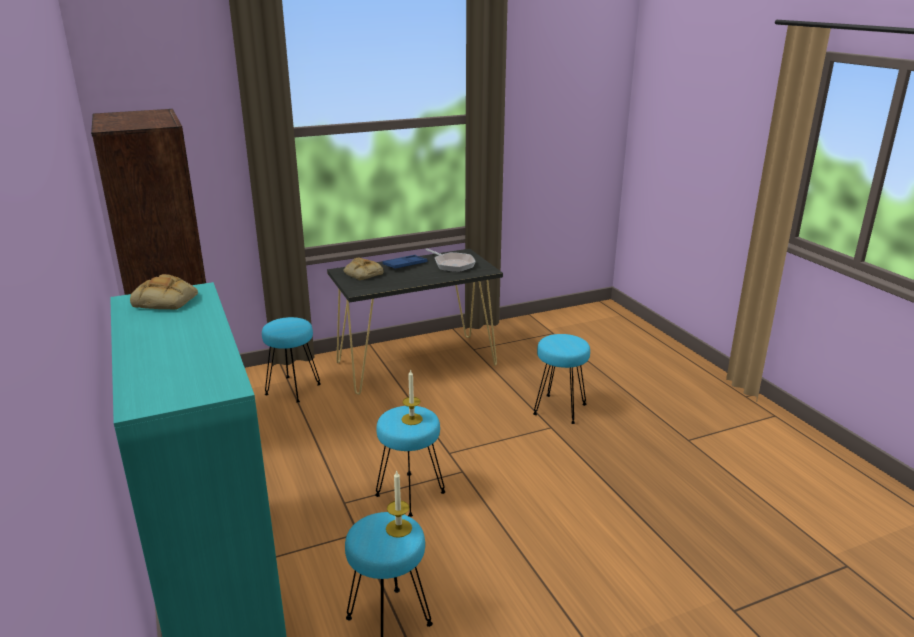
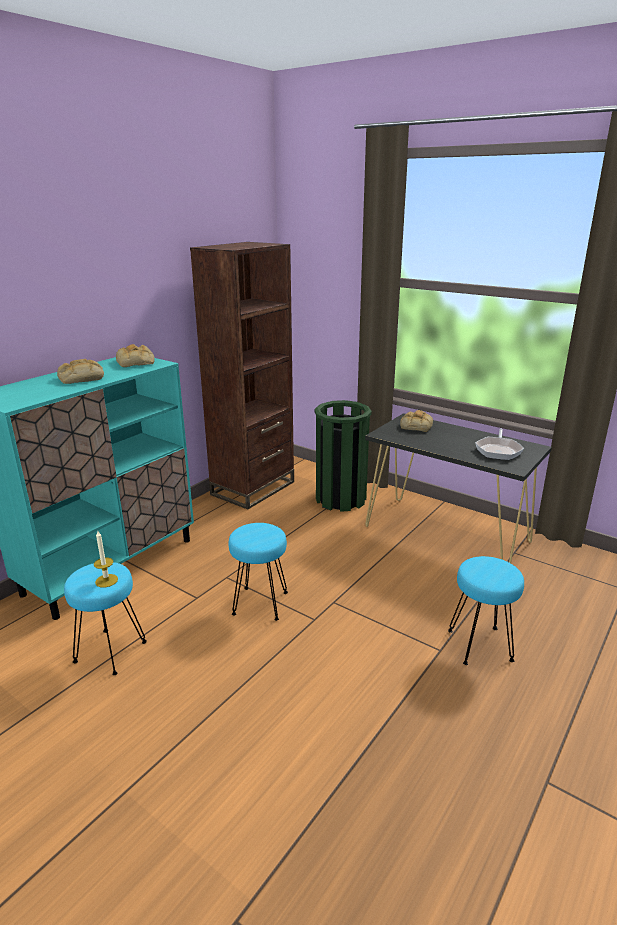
camera: 60 degrees right, 0 degrees up
(178, 337) = (81, 378): none -> bread
(293, 389) = (341, 499): turquoise stool -> green trash can
(405, 265) = (461, 434): blue tray -> none
(412, 419) = (258, 536): candle -> none

